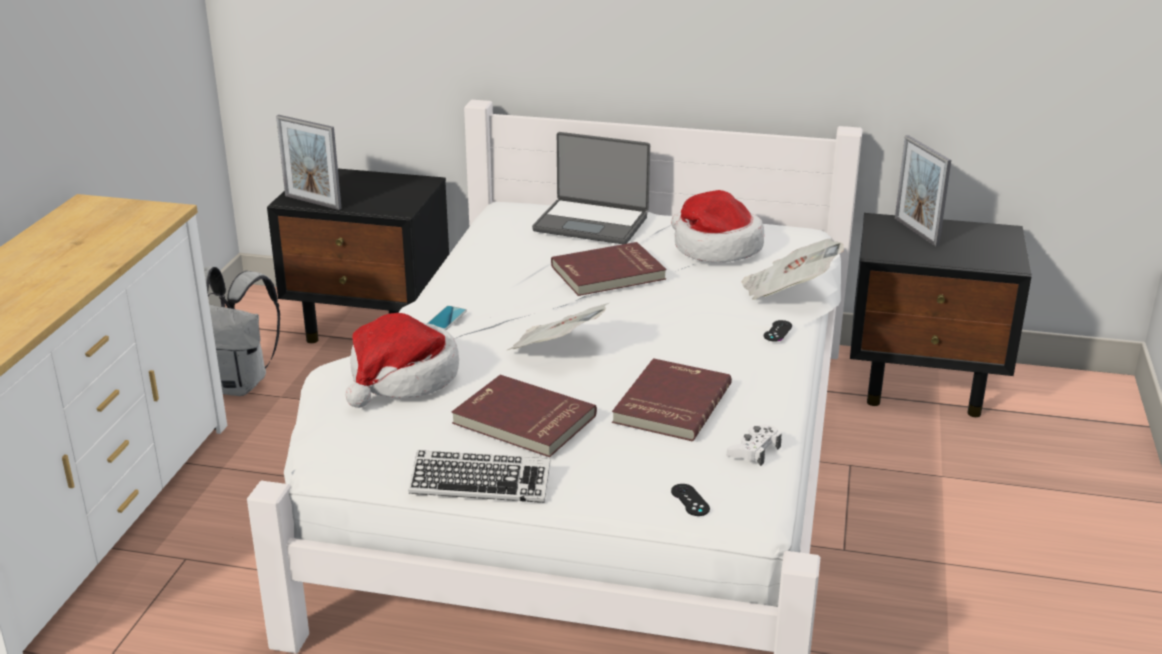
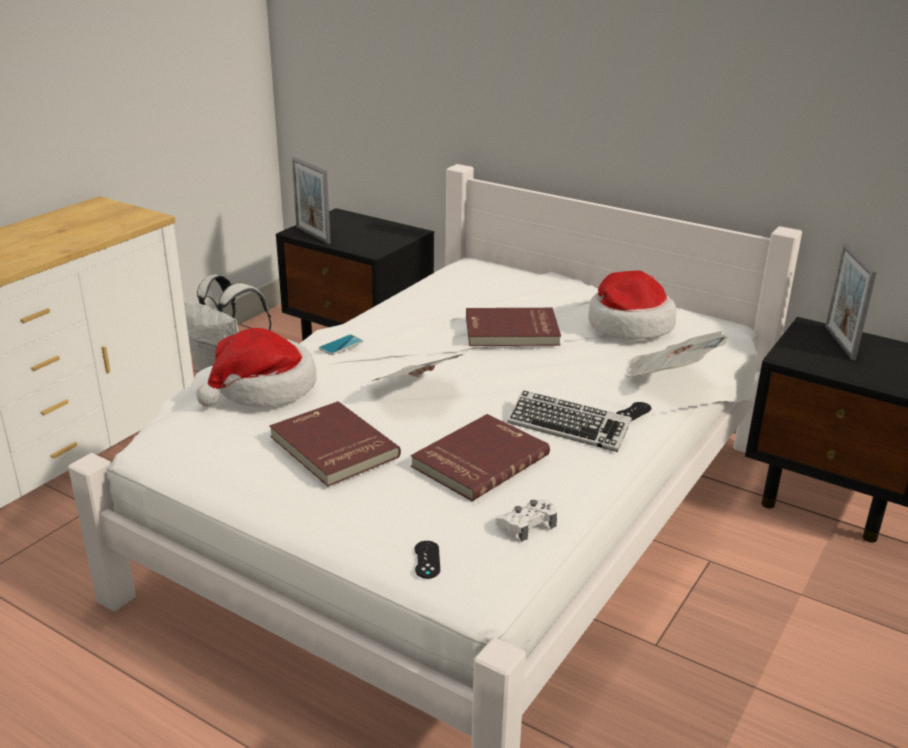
camera: 20 degrees right, 0 degrees up
(480, 484) = (252, 497): keyboard -> keyboard (568, 427)
(592, 223) = (531, 286): laptop -> none

